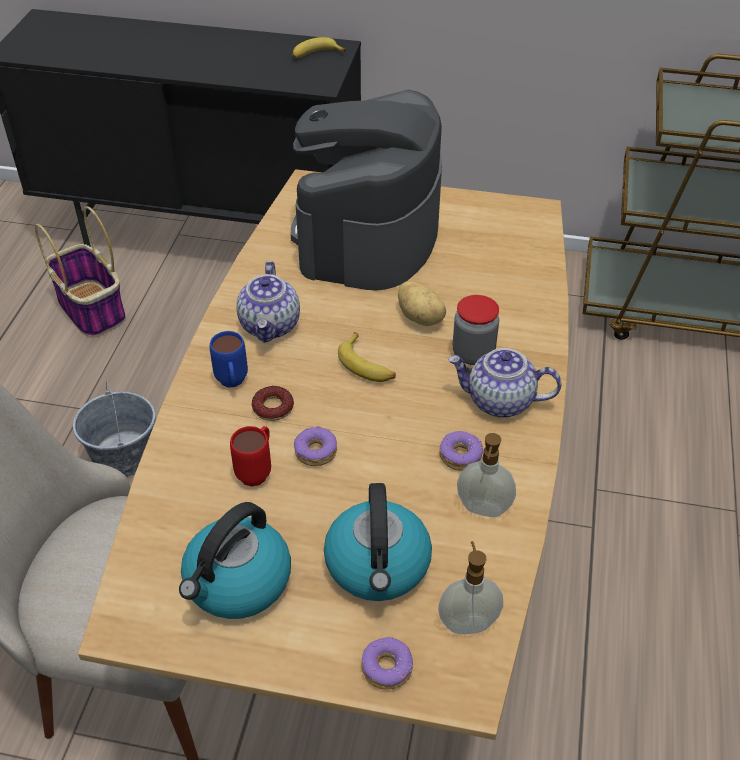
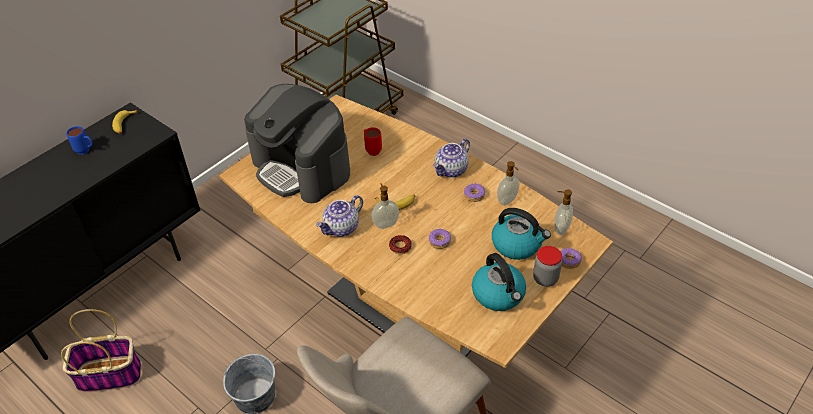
camera: 60 degrees left, 0 degrees up
(232, 384) = (373, 256): blue mug -> blue mug (86, 151)
(257, 471) = (437, 266): red mug -> red mug (371, 150)
(271, 326) = (341, 228): teapot -> teapot turned 105 degrees clockwise
(312, 370) = (385, 224): none -> soap dispenser
(421, 317) = (379, 173): potato -> none
(473, 354) = (416, 166): jar -> jar (545, 279)

